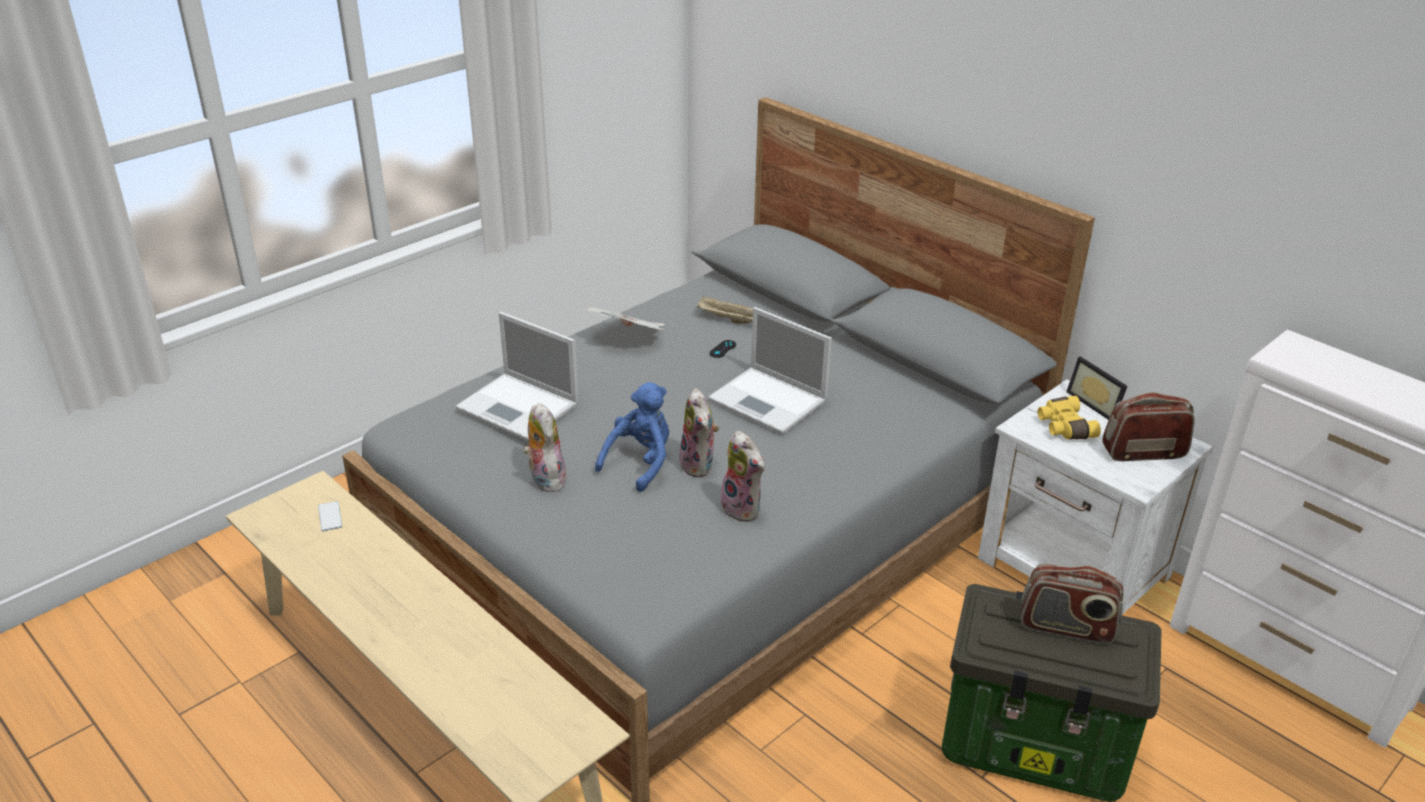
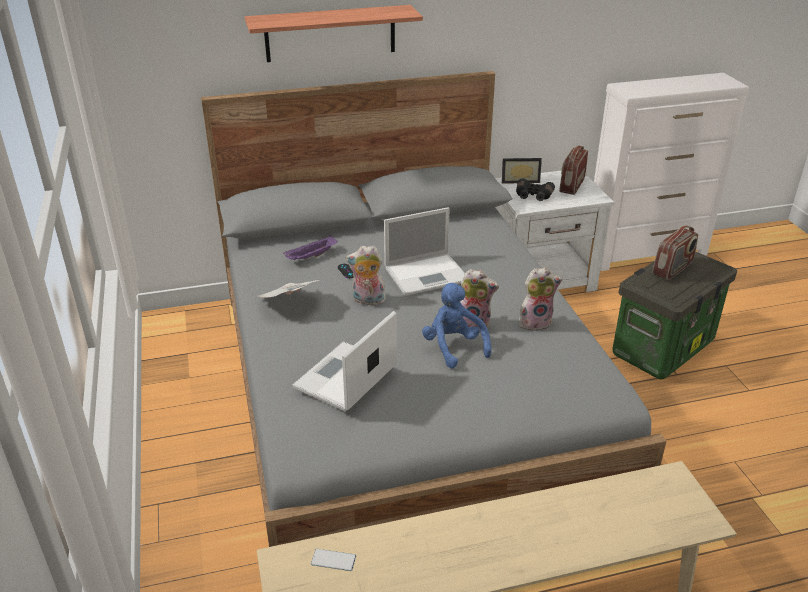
camera: 60 degrees left, 0 degrees up
(519, 407) = (345, 378): laptop -> laptop turned 150 degrees clockwise
(545, 479) = (440, 396): plush toy -> plush toy (367, 301)
(729, 319) = (311, 257): beige tray -> purple tray
(906, 76) = (330, 33): none -> shelf
(1063, 427) = (533, 196): yellow binoculars -> black binoculars

